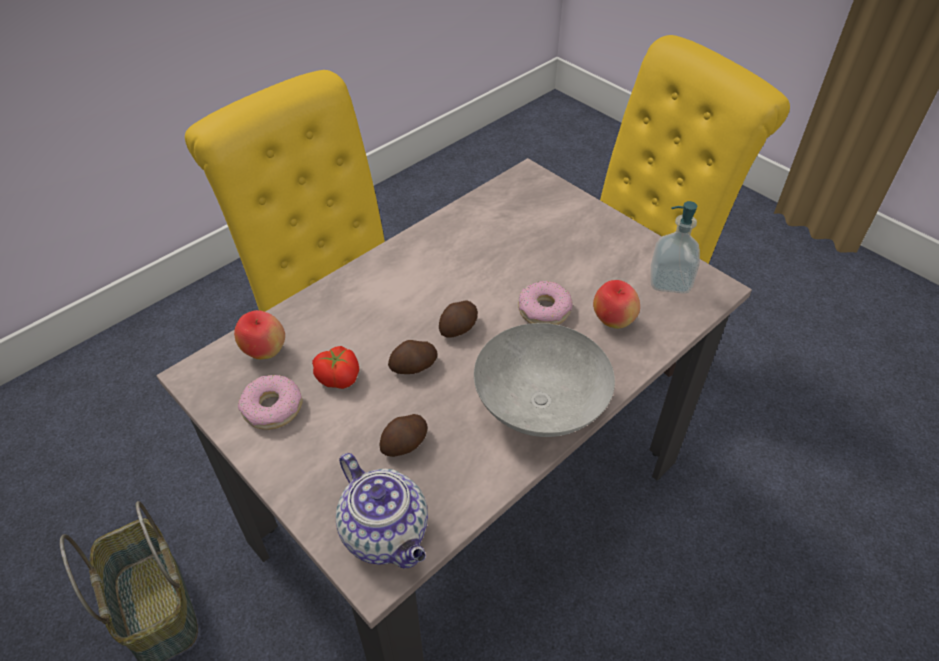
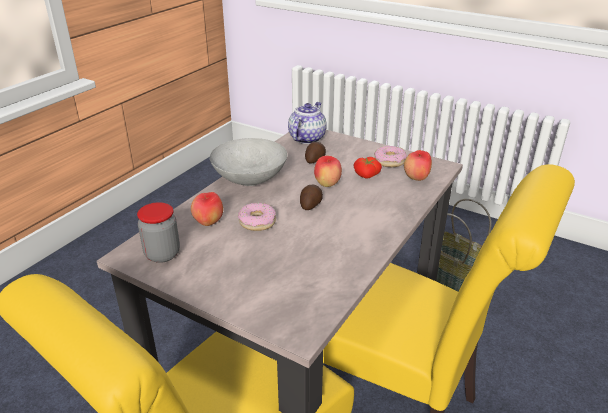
camera: 165 degrees right, 15 degrees down
(387, 534) = (307, 138): teapot -> teapot turned 75 degrees clockwise
(414, 367) = (327, 184): potato -> apple
(670, 281) = (162, 254): soap dispenser -> jar

